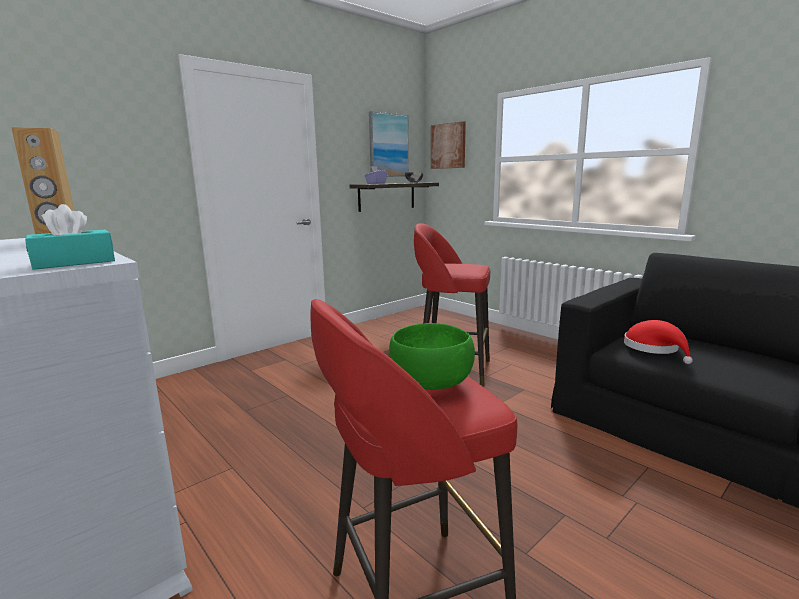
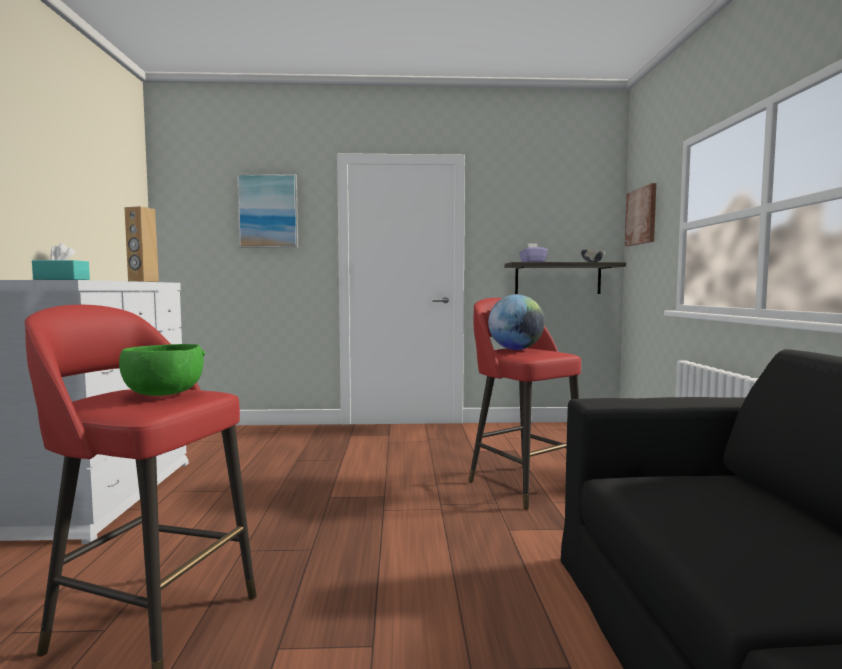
camera: 40 degrees right, 10 degrees down
(388, 145) = (563, 220): picture -> picture (268, 211)
(448, 266) = (515, 349): none -> globe
(654, 348) = (675, 492): red hat -> none

